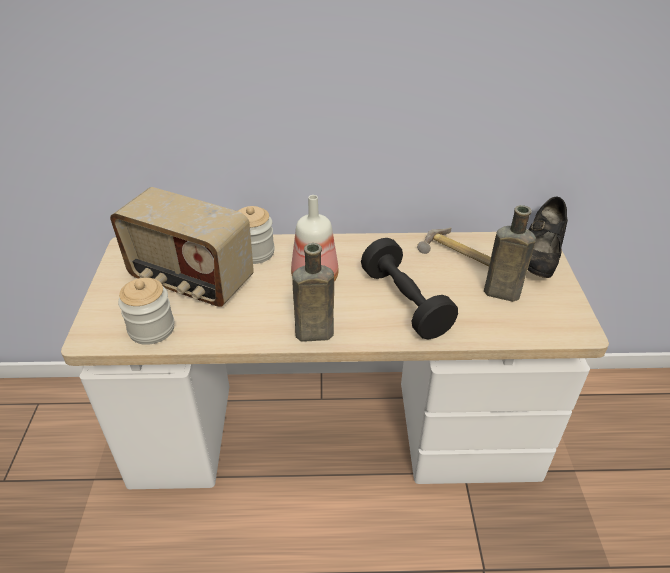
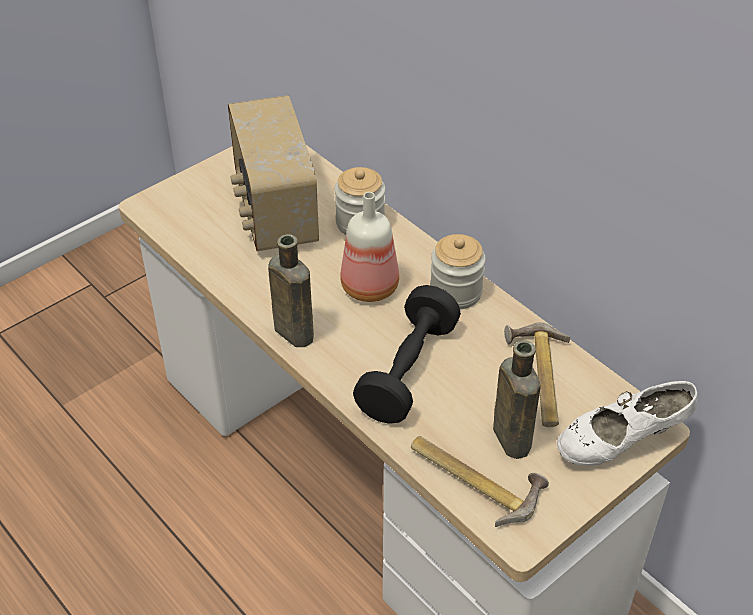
camera: 50 degrees right, 5 degrees up
(151, 329) = (193, 231): jar -> jar (455, 292)
(520, 324) = (475, 478): none -> hammer
(540, 257) = (621, 443): black shoe -> white shoe

